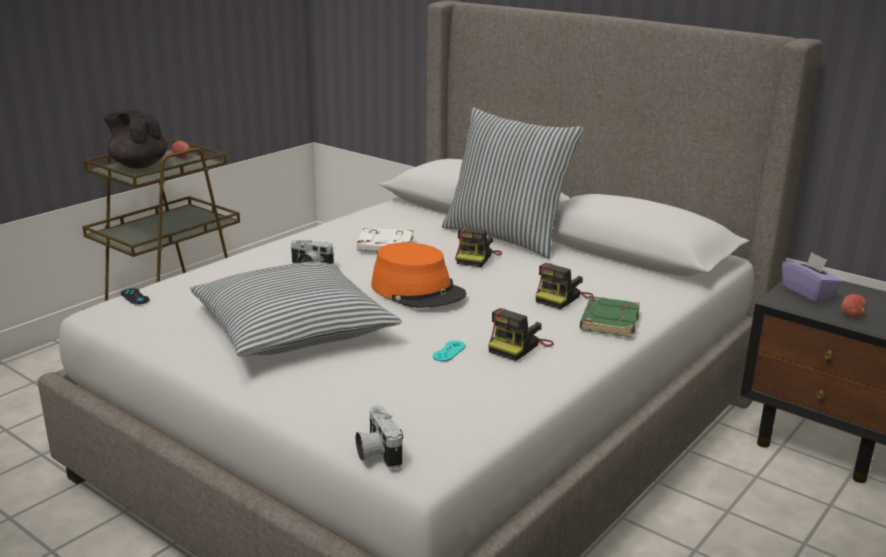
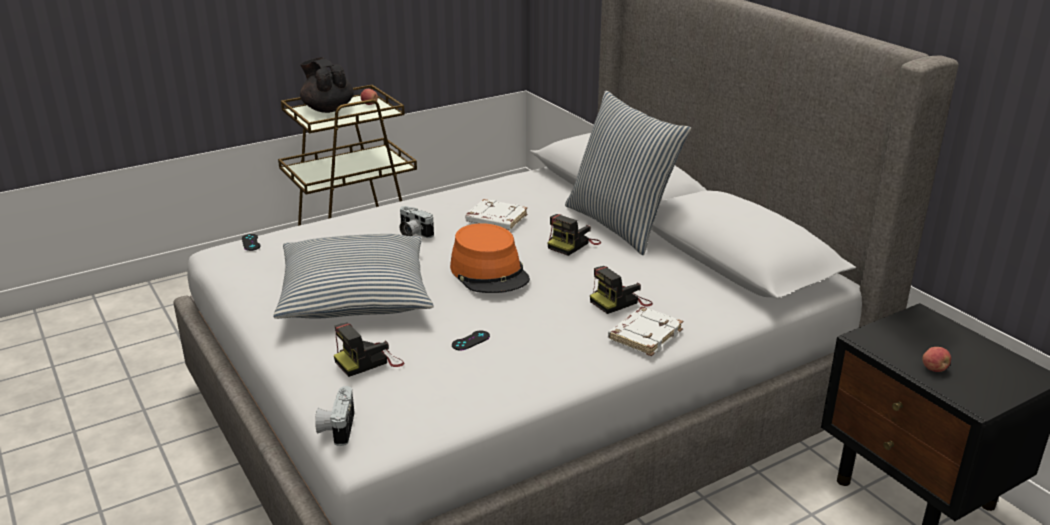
camera: 20 degrees right, 5 degrees up
(449, 351) = (470, 341): turquoise game controller -> black game controller
(519, 346) = (537, 347): camera -> camera (369, 361)
(608, 321) = (644, 335): green book -> white book
(808, 293) = (907, 335): purple tissue box -> none

